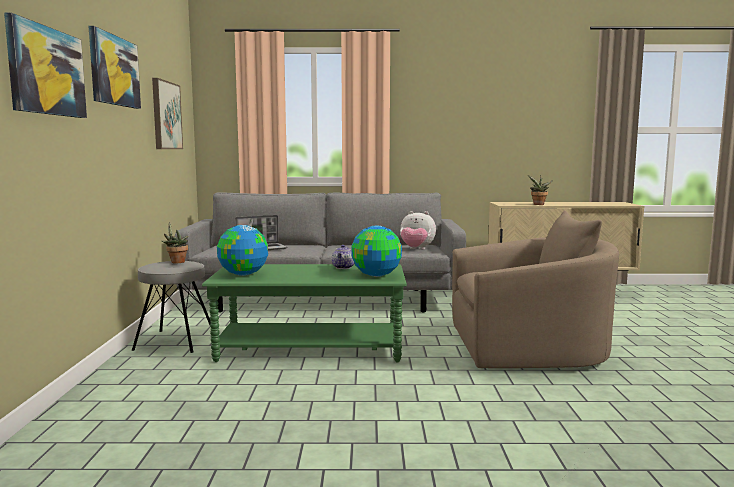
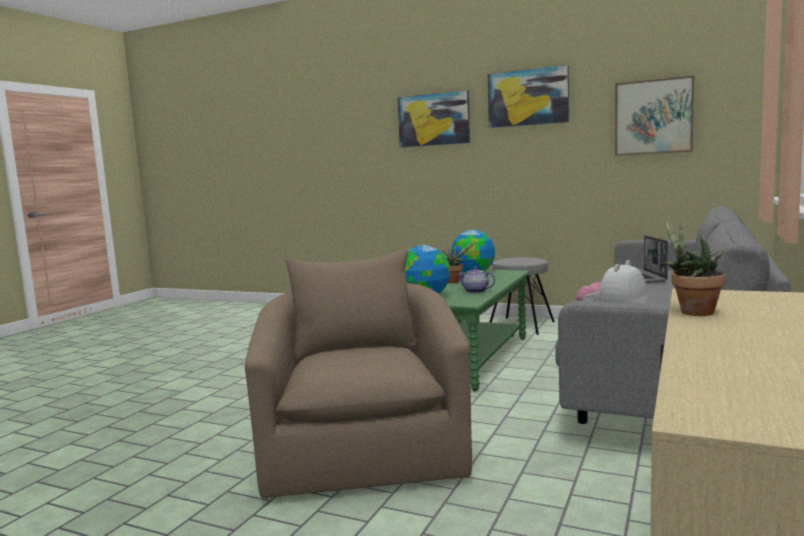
camera: 115 degrees right, 0 degrees up
(176, 262) = (532, 260): potted plant -> potted plant (454, 281)
(528, 349) = (364, 449): beige armchair -> beige armchair turned 150 degrees clockwise

